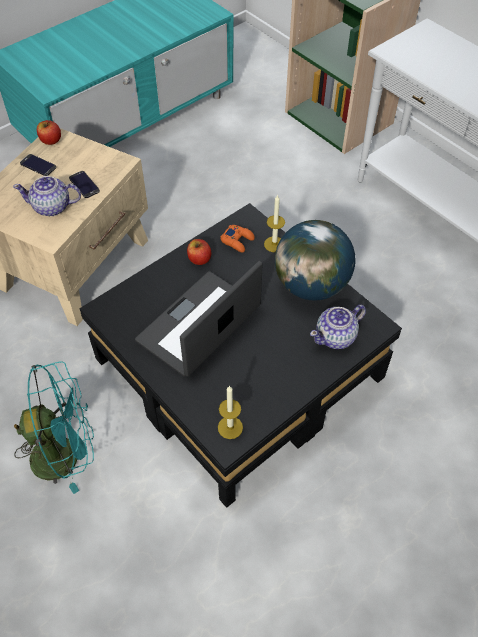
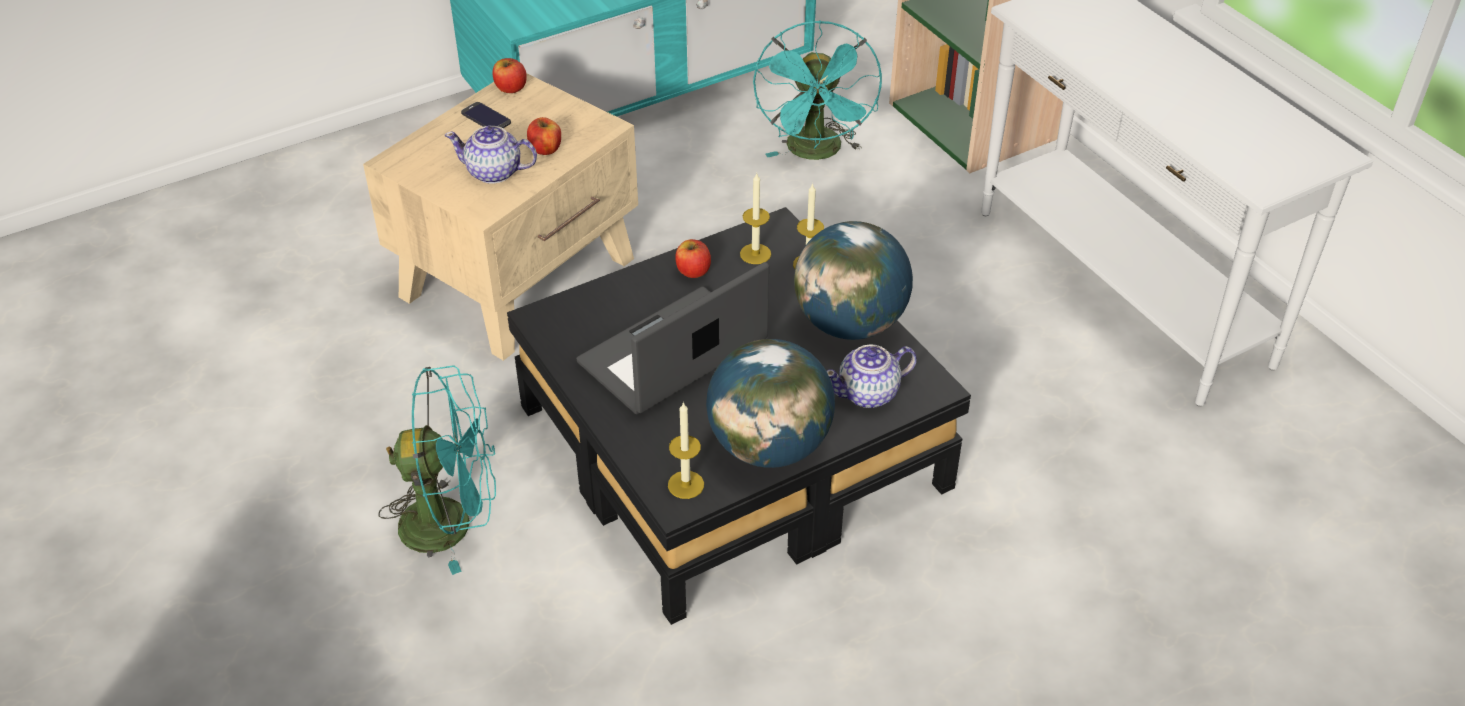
camera: 10 degrees right, 10 degrees down
(84, 184) = (545, 149): phone -> apple
(237, 241) = (755, 254): orange game controller -> candle
(247, 151) = (816, 152): none -> turquoise fan
(279, 387) = (768, 445): none -> globe

